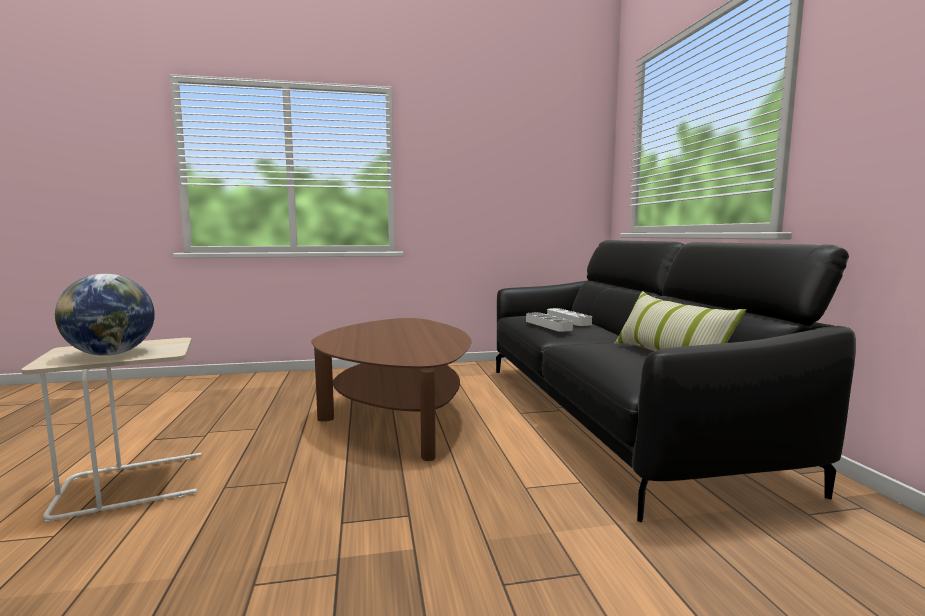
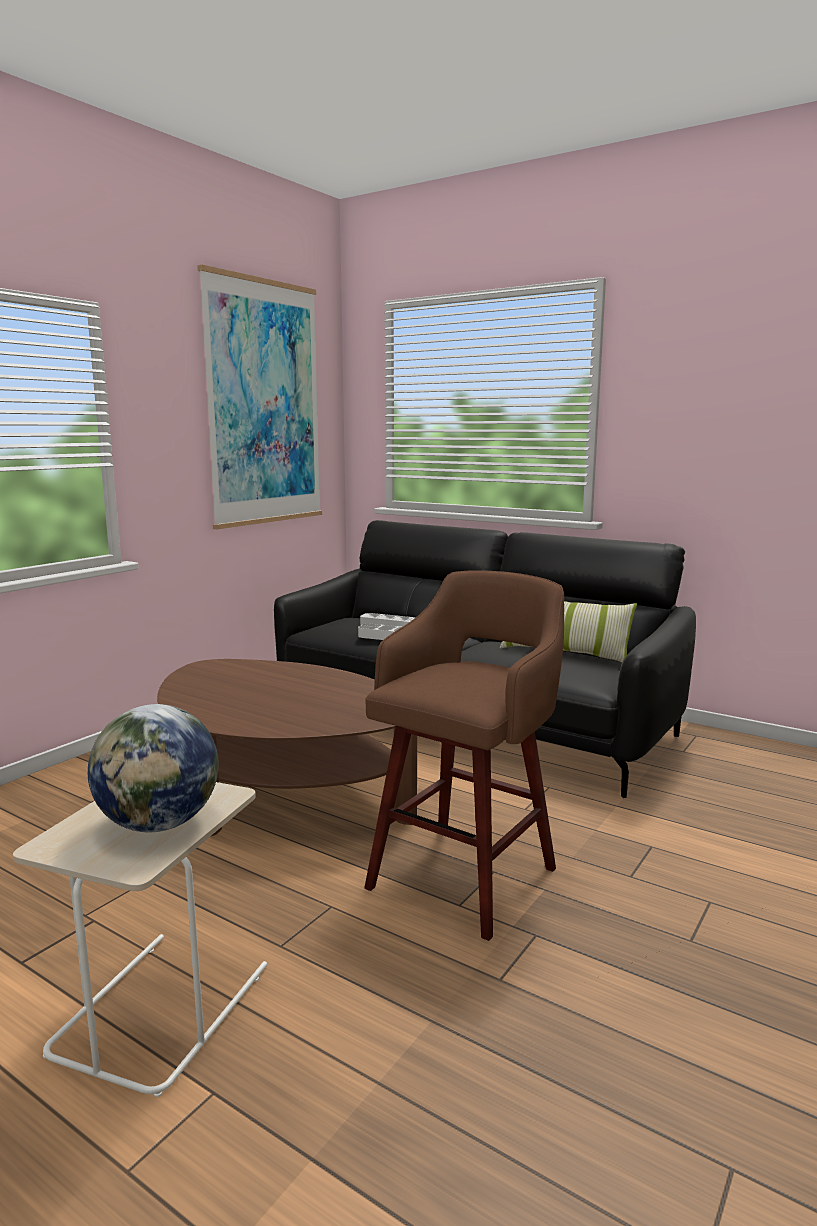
camera: 45 degrees left, 5 degrees up
(387, 507) = (466, 875): none -> brown stool
(527, 151) = (264, 404): none -> picture

